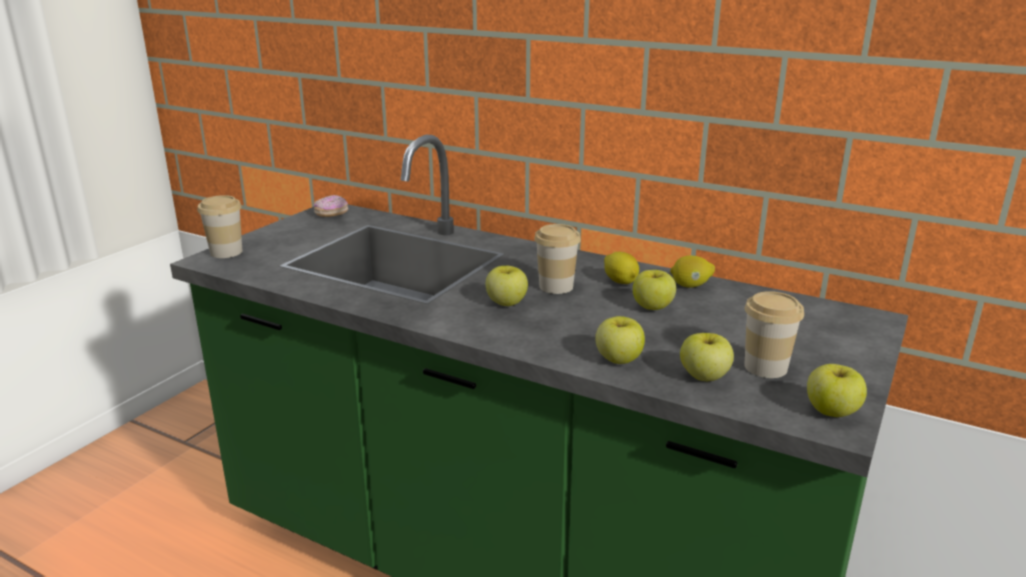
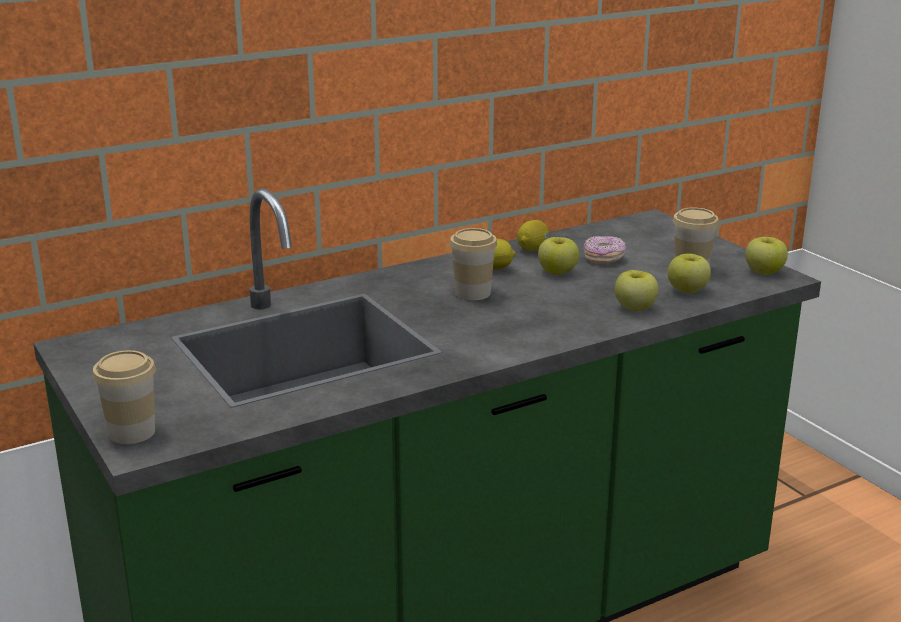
camera: 60 degrees left, 0 degrees up
(331, 214) = (96, 349): donut -> donut (603, 259)
(506, 303) = (483, 320): apple -> none

